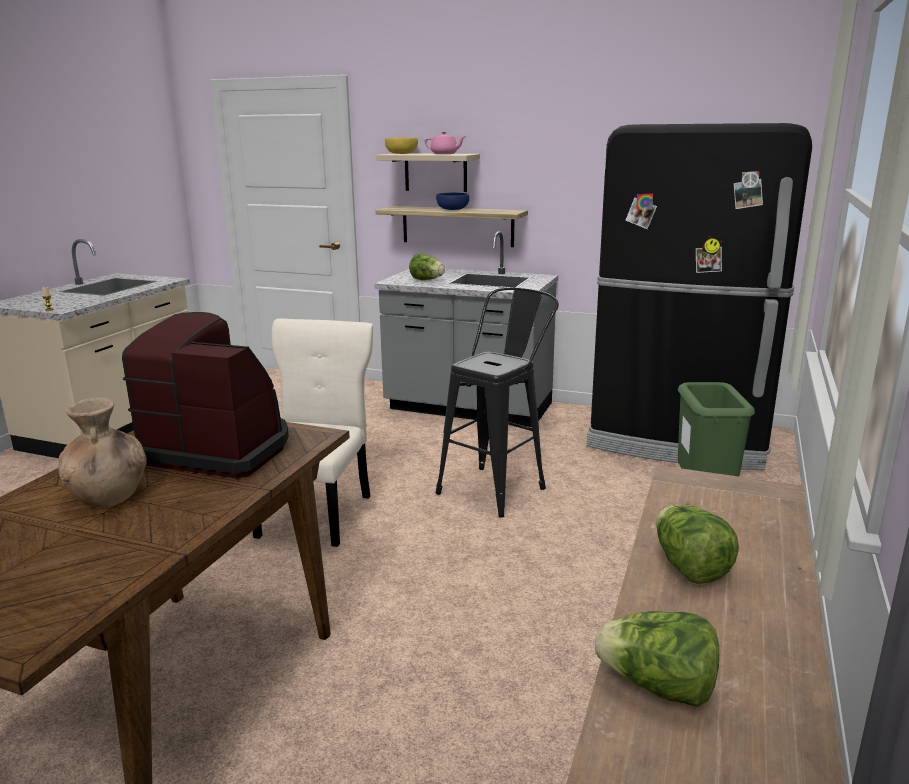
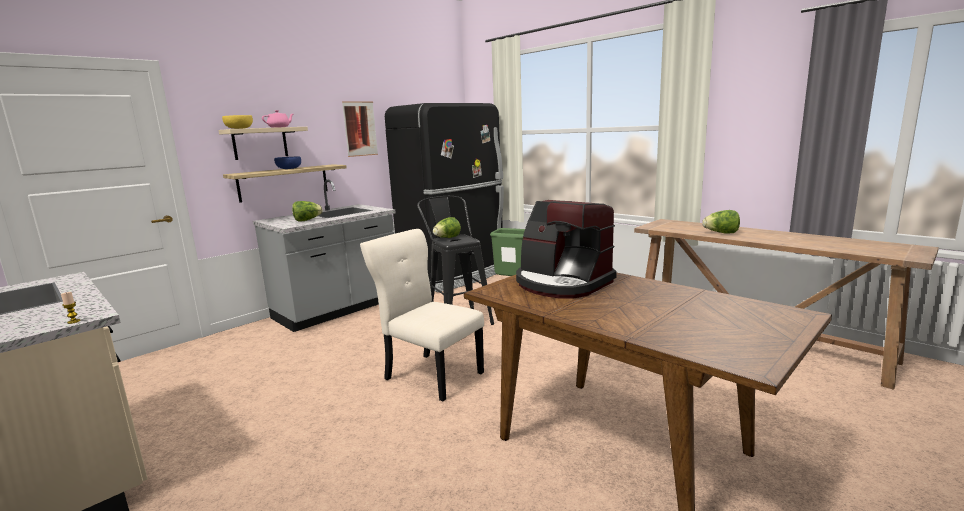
camera: 65 degrees left, 5 degrees down
(109, 496) = (623, 306): brown vase -> none
(218, 449) = (562, 283): coffee machine -> coffee machine turned 90 degrees counterclockwise
(581, 160) = (360, 129): none -> picture
(658, 687) = (795, 242): lettuce -> lettuce (447, 238)

